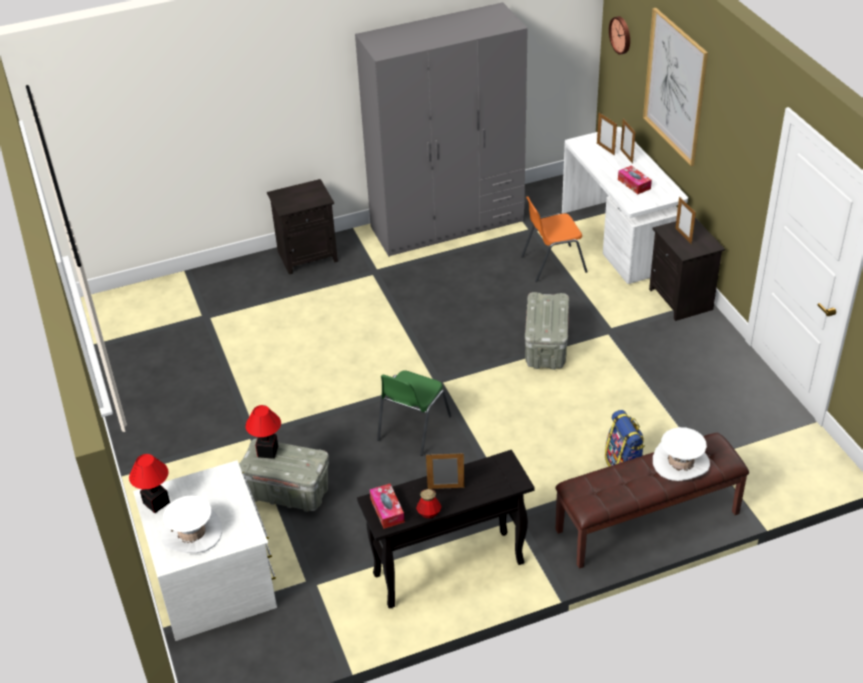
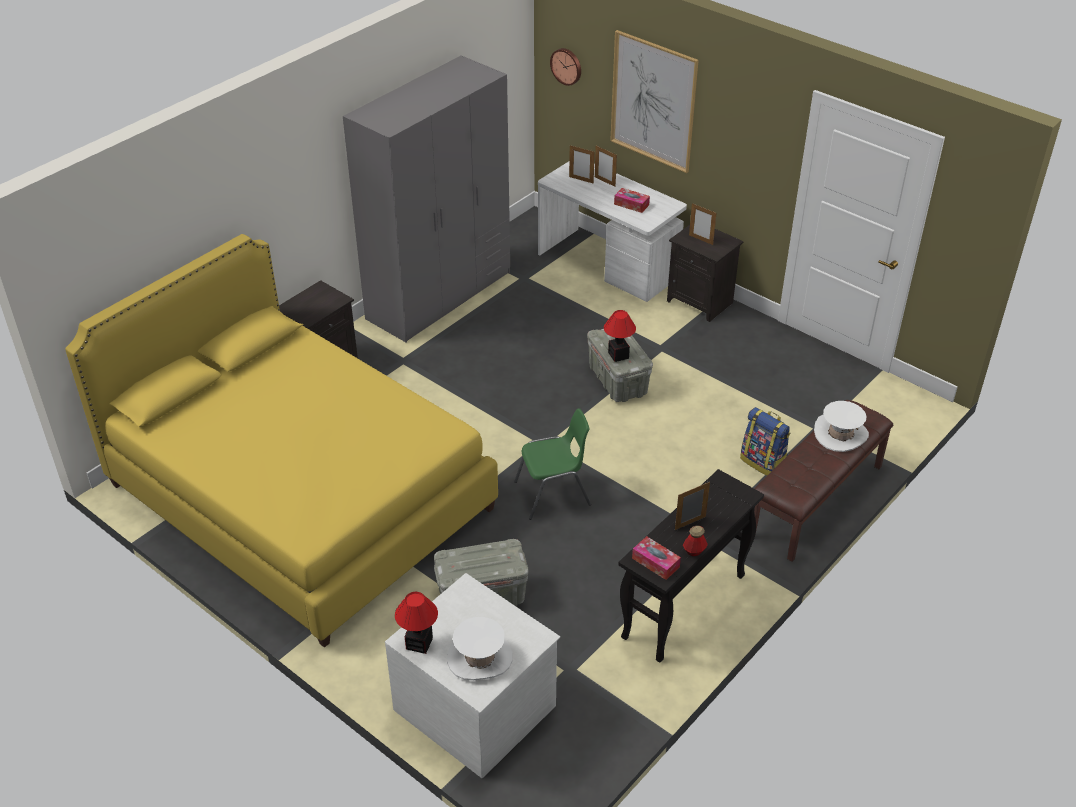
camera: 30 degrees left, 0 degrees up
(211, 358) = (300, 497): none -> yellow bed
(268, 451) = (460, 559): table lamp -> table lamp (618, 355)
(412, 429) = (554, 494): green chair -> green chair turned 105 degrees counterclockwise
(552, 264) = (565, 304): orange chair -> none

